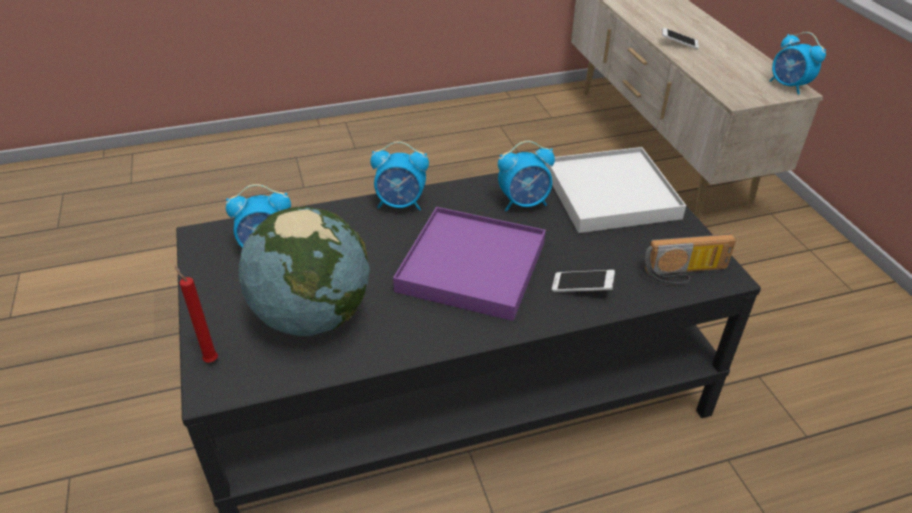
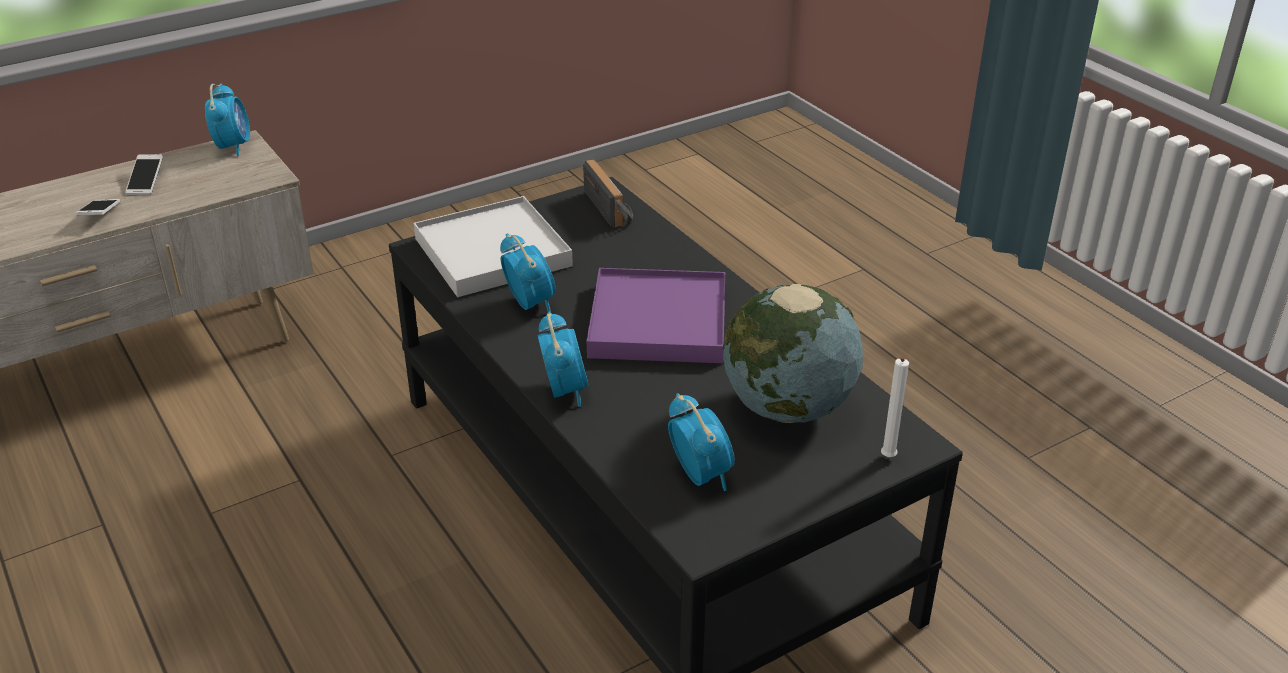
camera: 105 degrees left, 5 degrees down
(210, 359) = (887, 458): red candle -> white candle
(582, 288) = (658, 257): phone -> phone (146, 182)
(788, 86) = (233, 146): alarm clock -> alarm clock turned 45 degrees counterclockwise

